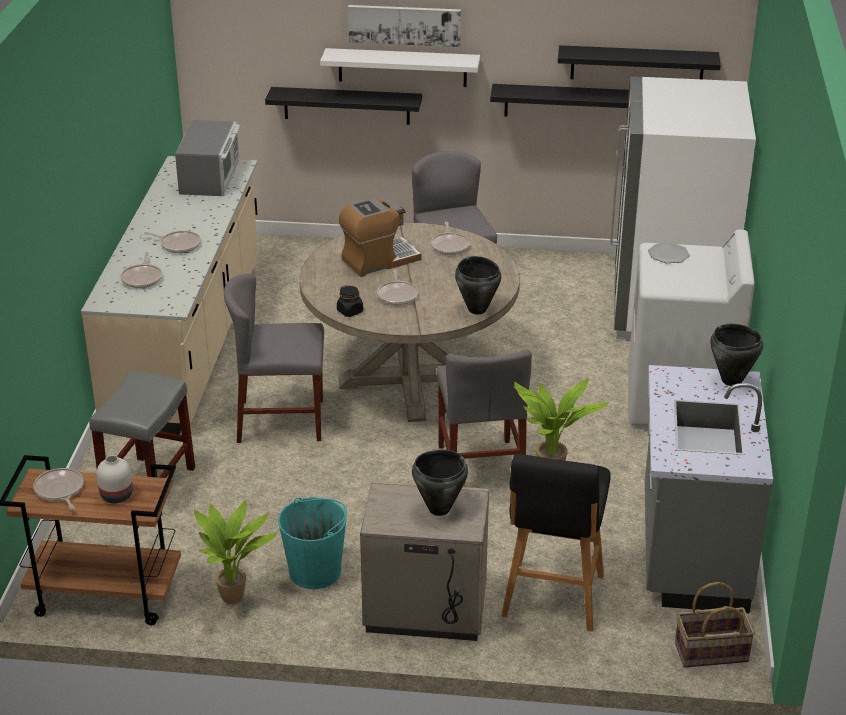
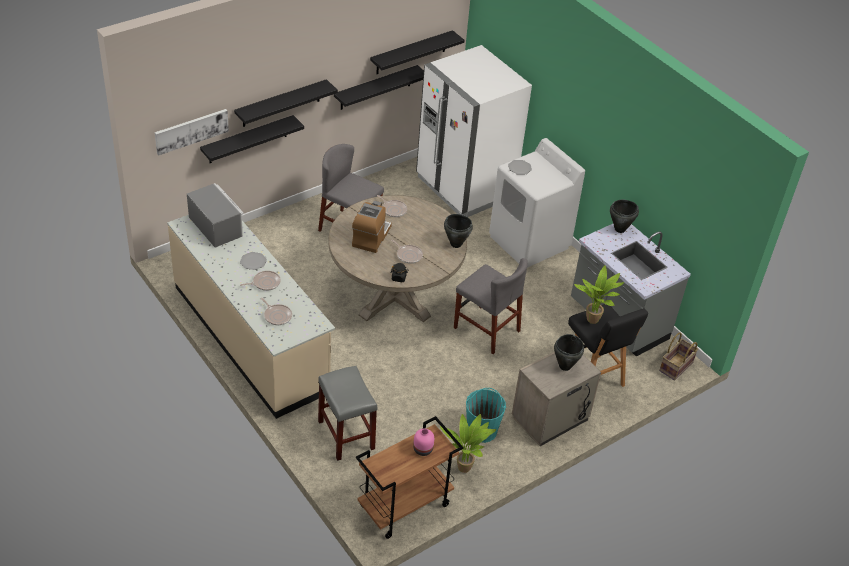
camera: 45 degrees left, 10 degrees up
(60, 490) = (392, 464): frying pan -> none
(117, 496) = (423, 449): white vase -> pink vase
(197, 222) = (253, 261): none -> plate
(281, 421) = (361, 357): grey chair -> none
(402, 67) = (281, 103): white shelf -> black shelf
(404, 25) = (282, 77): picture -> picture (191, 131)

